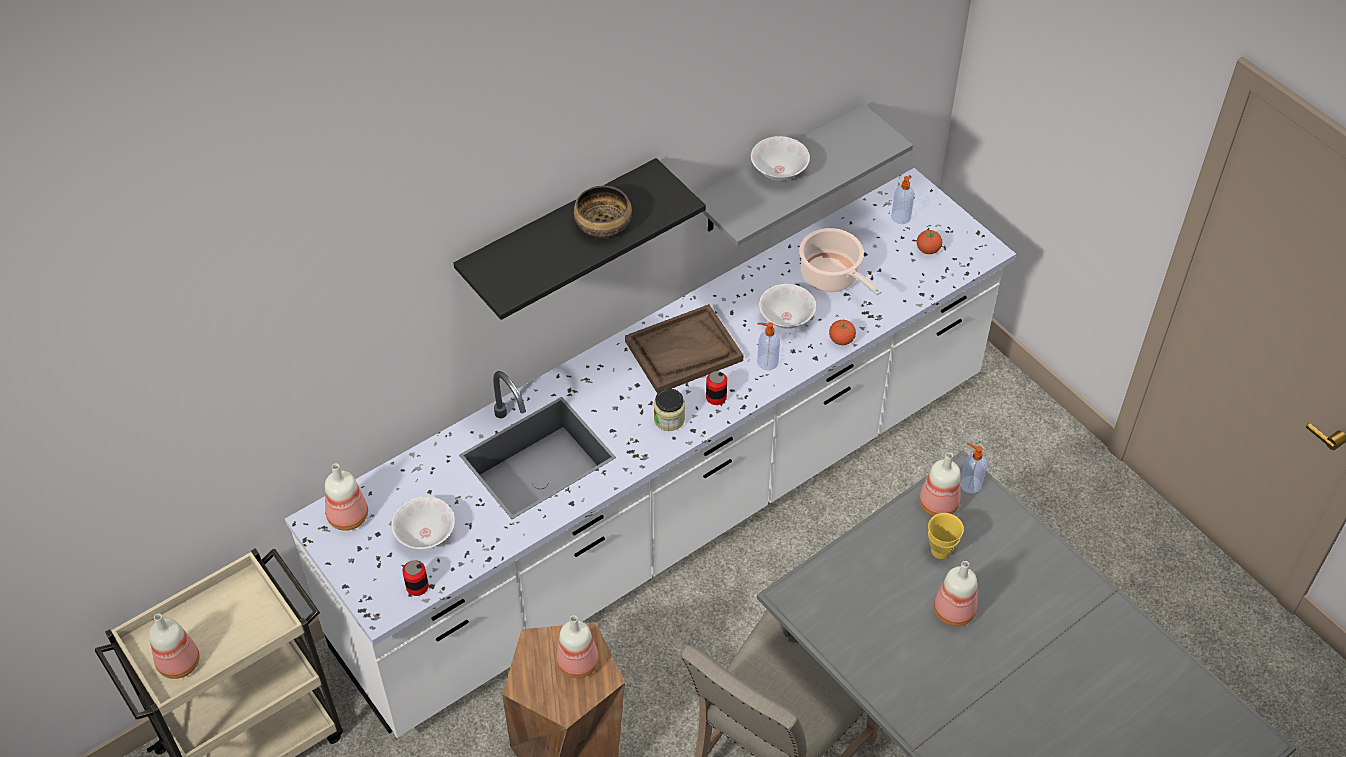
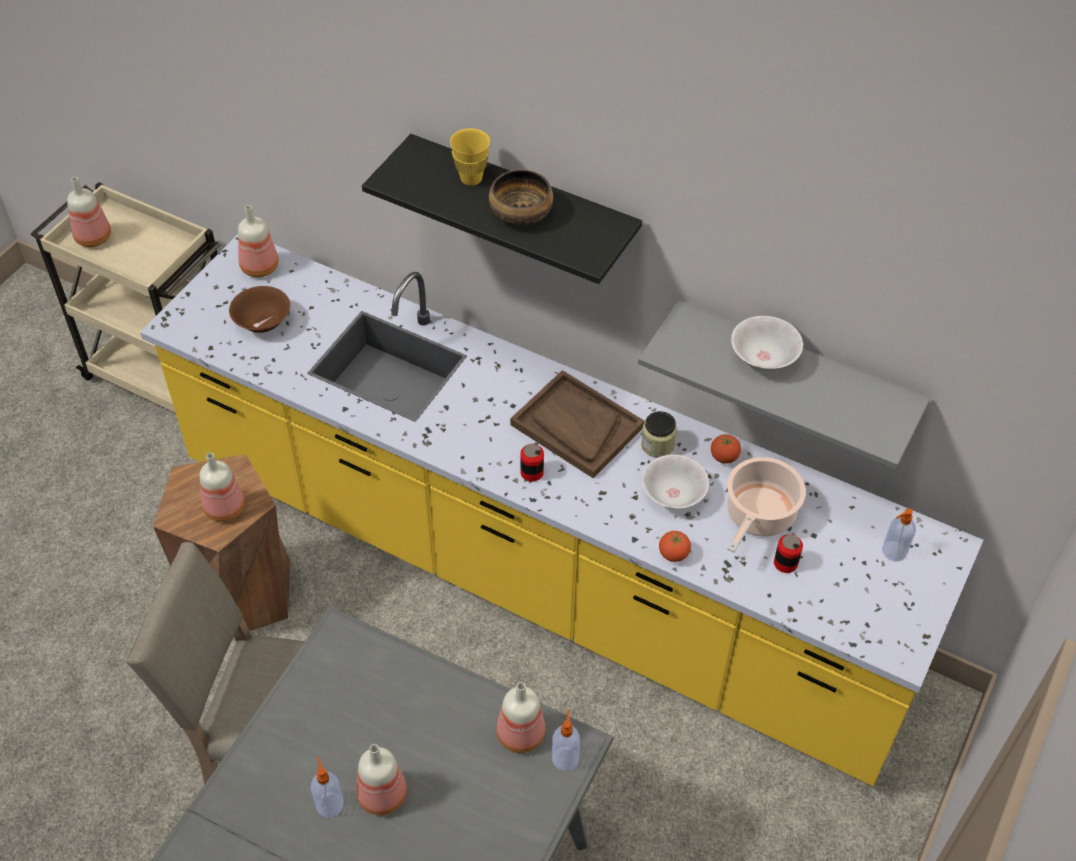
camera: 65 degrees right, 0 degrees up
(417, 587) = (205, 339): can -> can (785, 563)
(425, 535) = (262, 323): white bowl -> brown bowl
(669, 419) = (483, 445): jar -> jar (657, 445)
(673, 512) = (536, 572): white counter -> yellow counter
(766, 362) = (602, 499): soap dispenser -> soap dispenser (329, 803)
(928, 250) = (862, 593): tomato -> tomato (724, 457)
(940, 551) = (457, 756): yellow cup -> yellow cup (471, 179)

